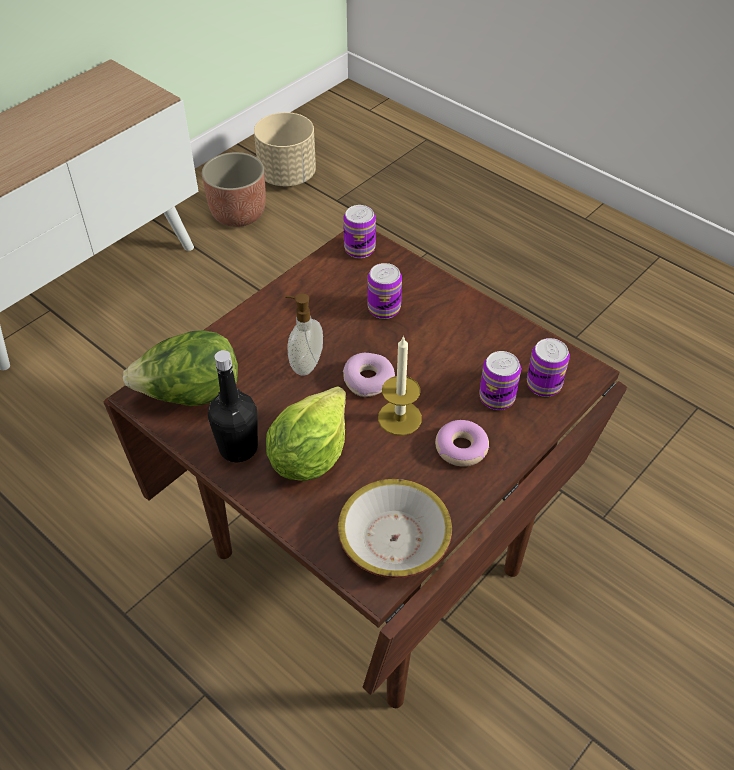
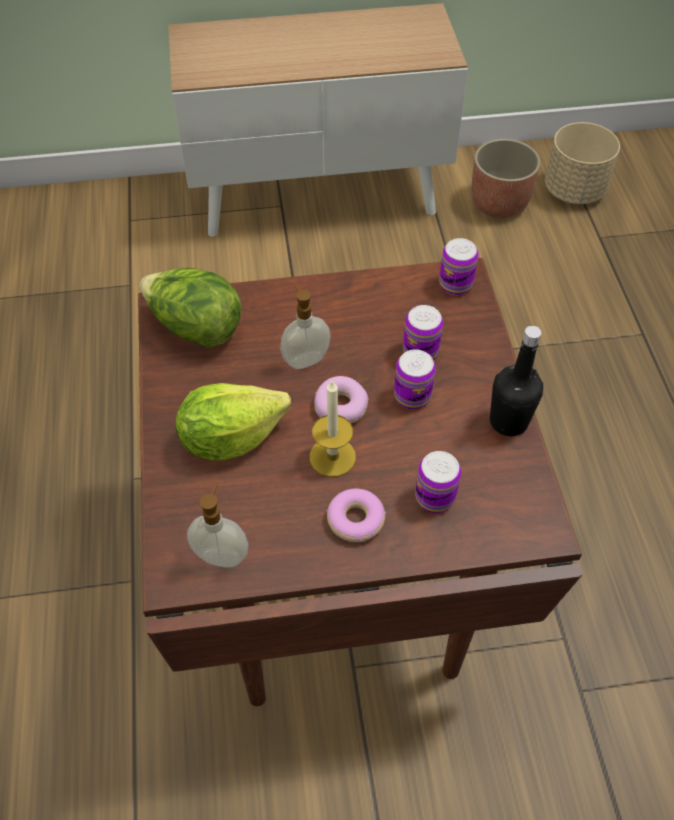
camera: 40 degrees right, 5 degrees up
(238, 448) = (186, 395): black bottle -> black bottle (508, 421)
(394, 539) = (221, 555): bowl -> soap dispenser
(544, 384) = (491, 515): can -> can (412, 396)

